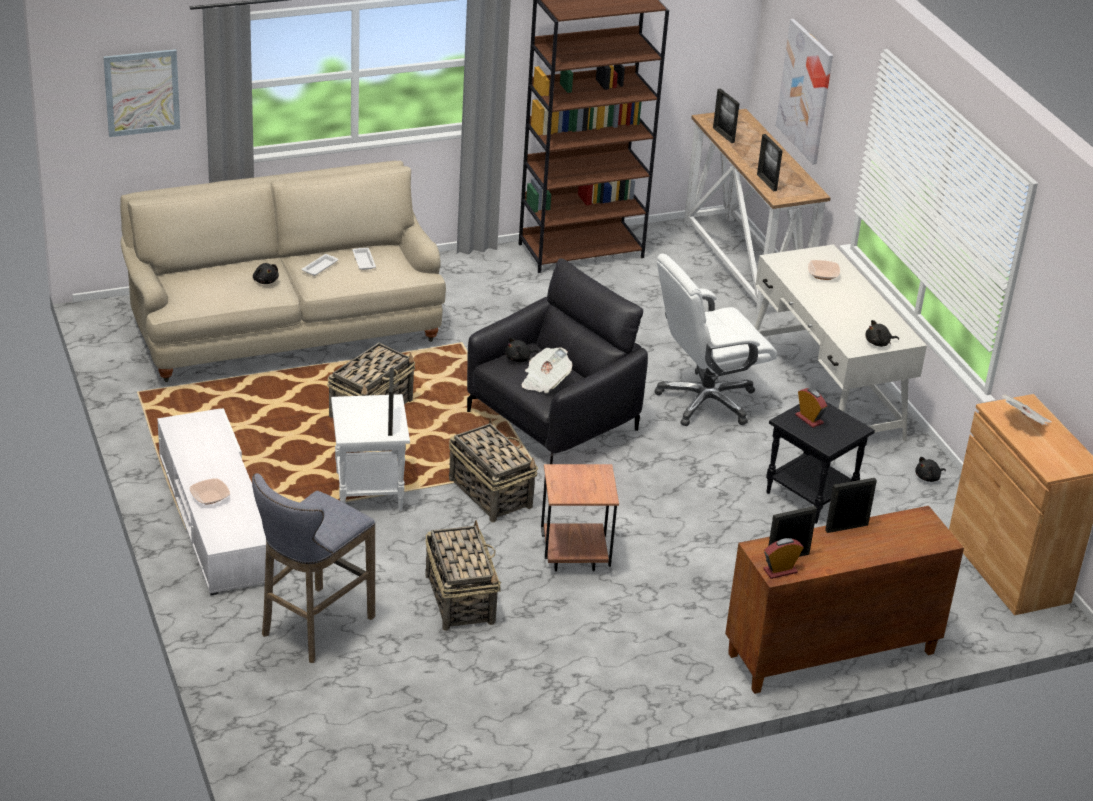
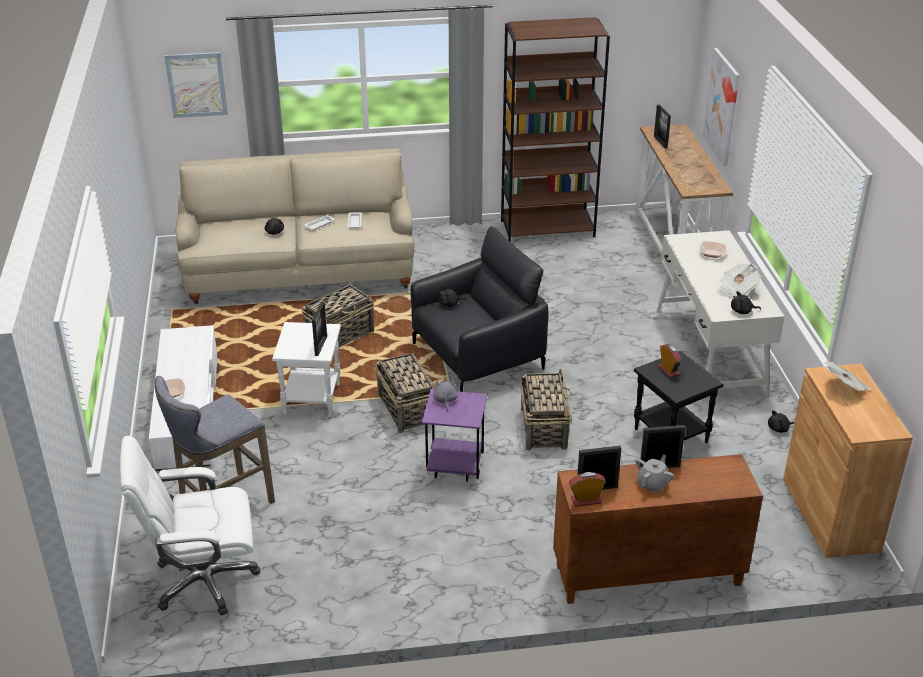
camera: 15 degrees right, 0 degrees up
(460, 598) = (349, 493): basket -> basket (543, 427)
(544, 381) = (463, 323): newspaper -> newspaper (736, 291)
(566, 476) = (445, 400): none -> grey plush toy
(574, 558) = (454, 469): brown side table -> purple side table
(705, 401) = (607, 350): white office chair -> white office chair (203, 580)
(766, 182) = (683, 178): picture frame -> none
(845, 546) = (652, 484): none -> grey teapot

